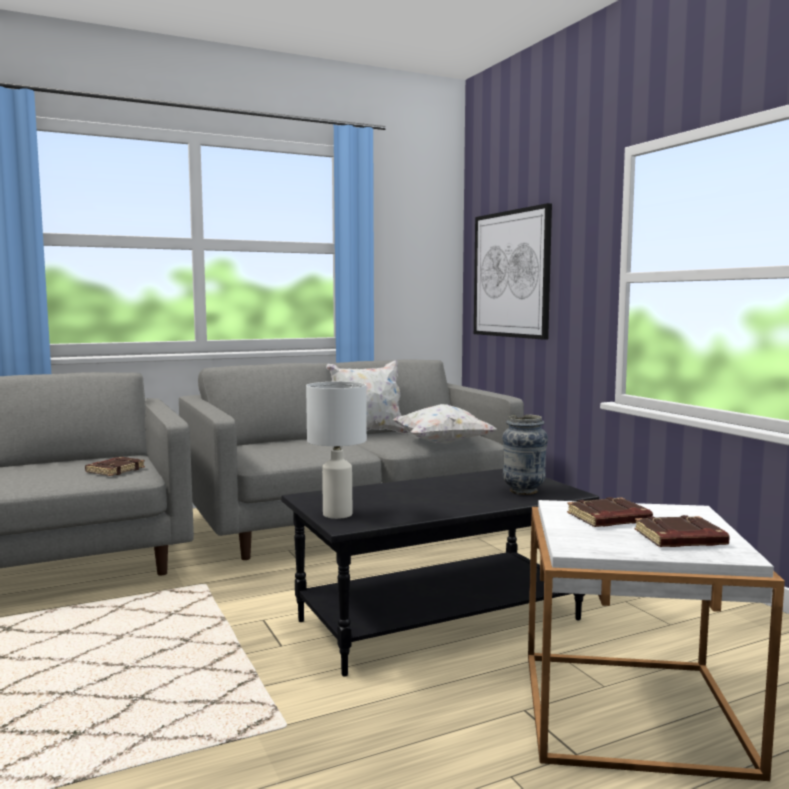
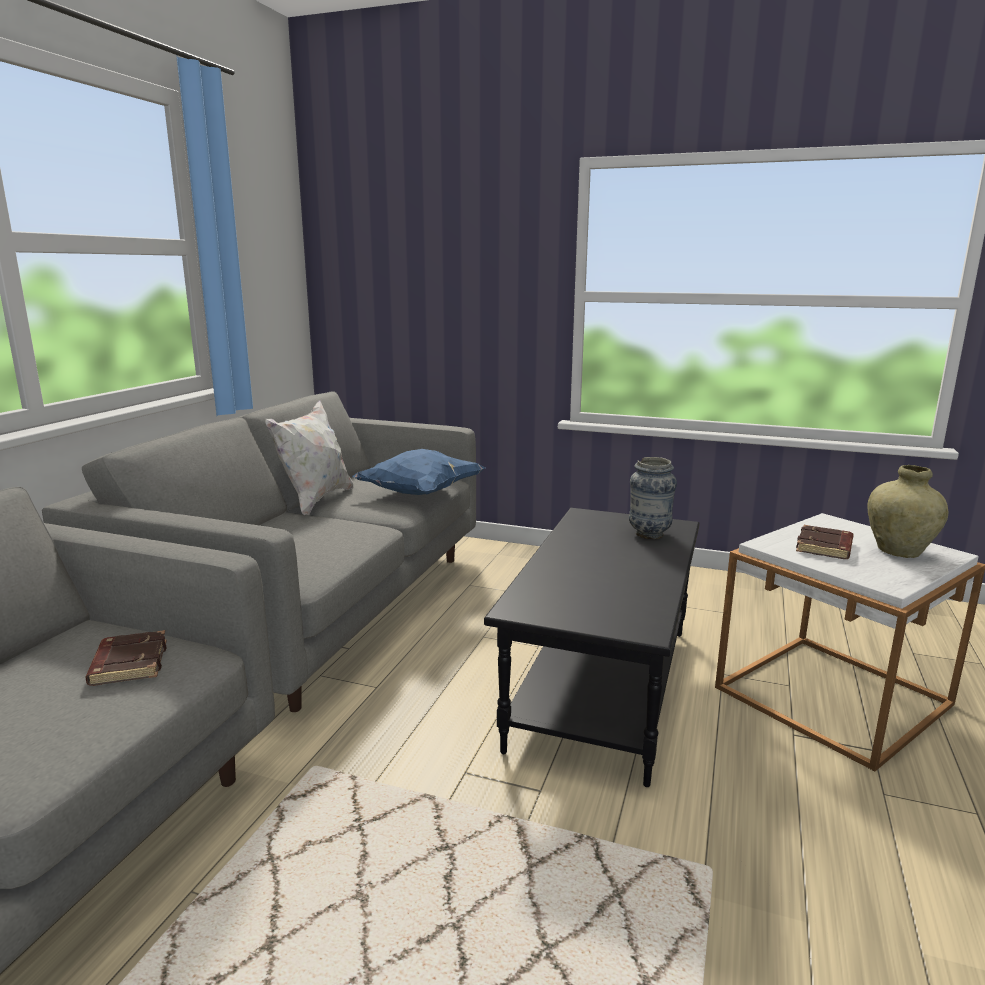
camera: 45 degrees left, 10 degrees up
(336, 514) = (604, 620): white table lamp -> none
(442, 443) = (420, 494): white pillow -> blue pillow
(511, 274) = (401, 284): picture -> none
(679, 539) = (898, 551): brown book -> beige vase

